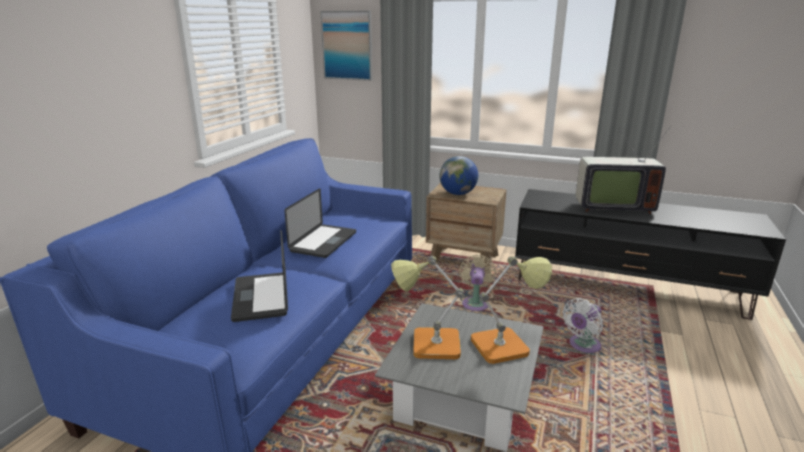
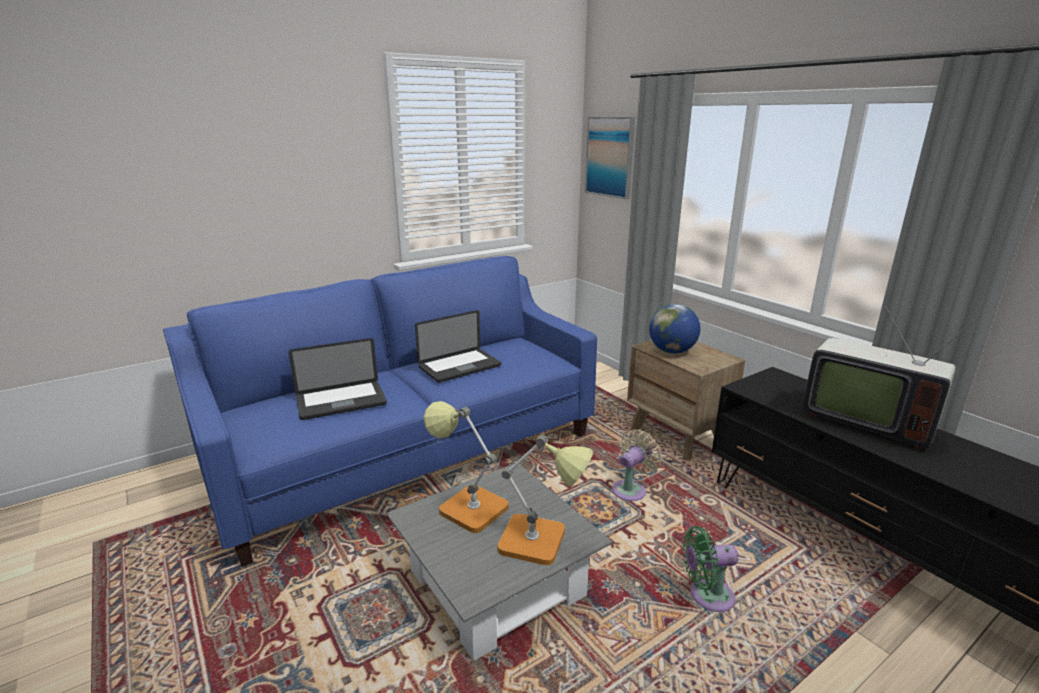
camera: 35 degrees right, 0 degrees up
(261, 297) = (341, 401): laptop -> laptop turned 135 degrees counterclockwise
(582, 346) = (706, 596): white fan -> green fan

